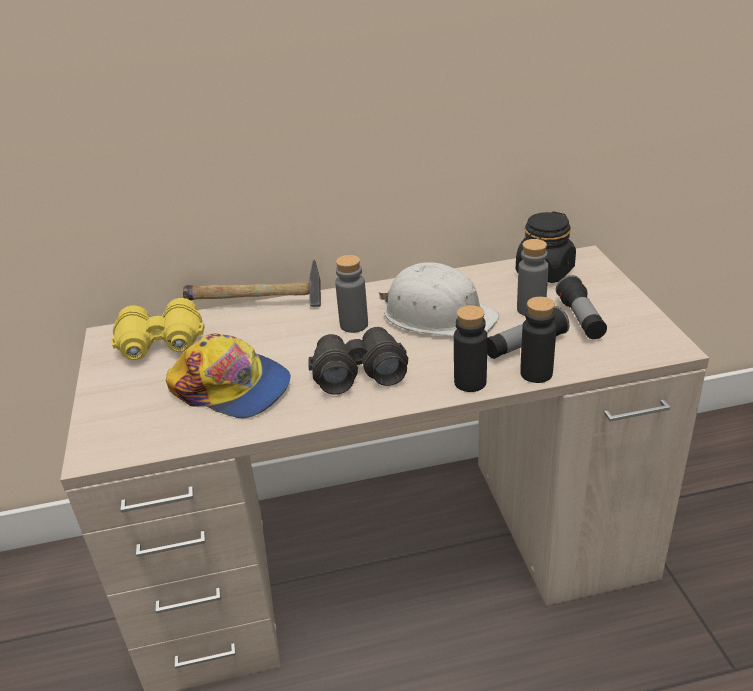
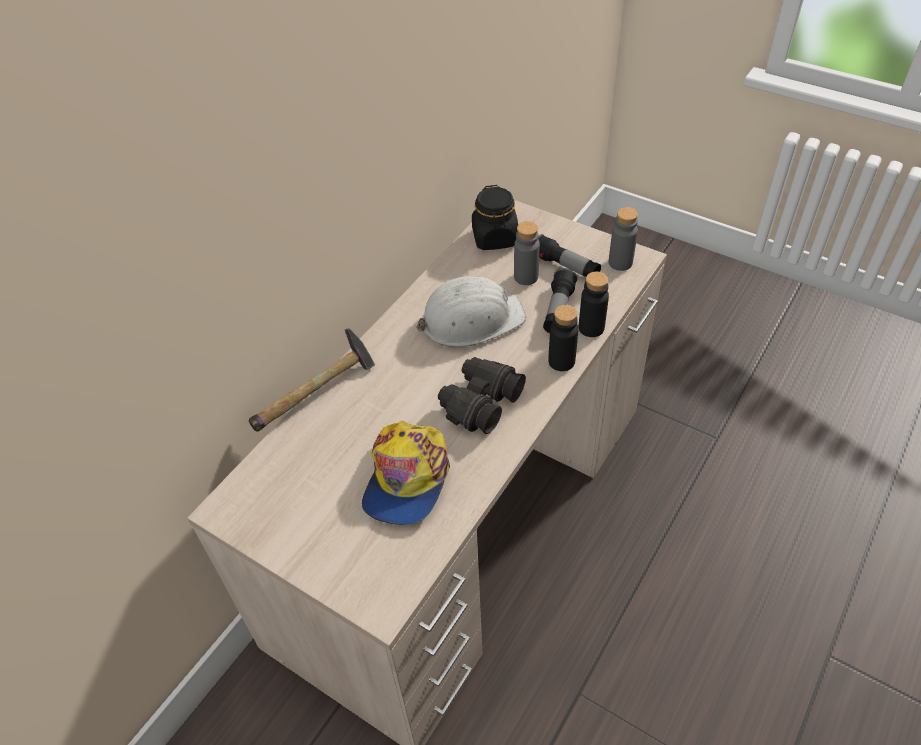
camera: 45 degrees left, 15 degrees up
(161, 345) = (290, 485): yellow binoculars -> none
(231, 387) = (406, 478): cap -> cap turned 120 degrees clockwise
(354, 325) = (421, 365): grey bottle -> grey bottle (620, 262)

